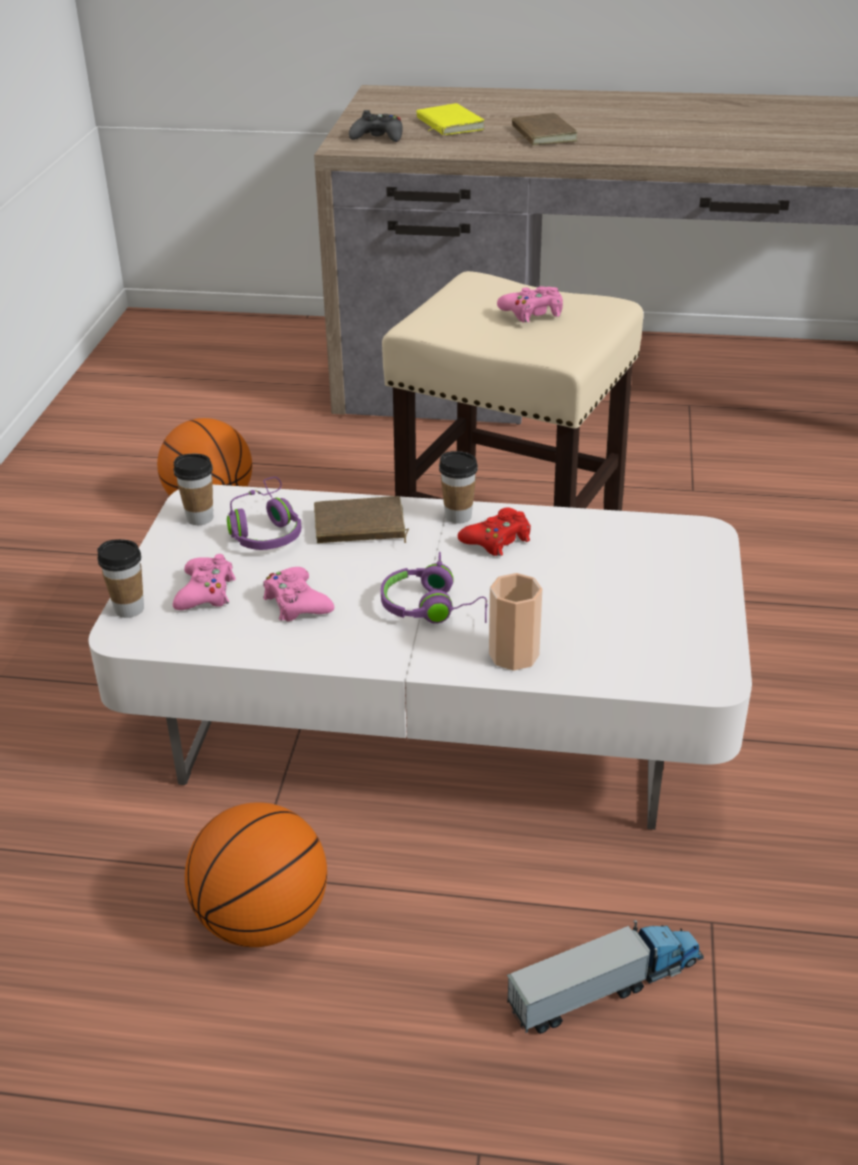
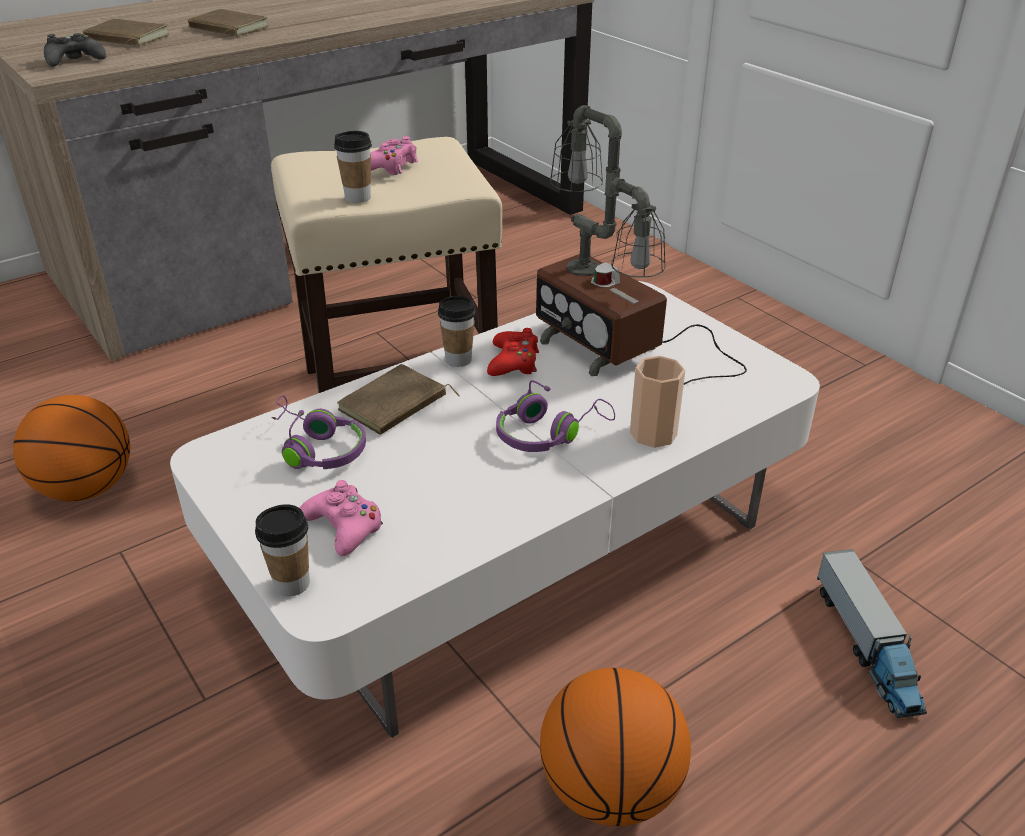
camera: 45 degrees left, 0 degrees up
(200, 518) = (235, 470): cup -> cup (358, 197)
(296, 603) = (438, 490): pink game controller -> none
(447, 125) = (125, 38): yellow book -> brown book
(604, 574) = (619, 349): none -> table lamp
(606, 986) = (866, 646): toy truck -> toy truck turned 150 degrees clockwise

